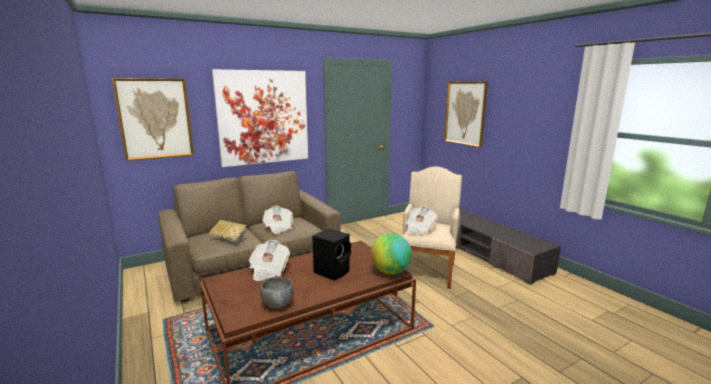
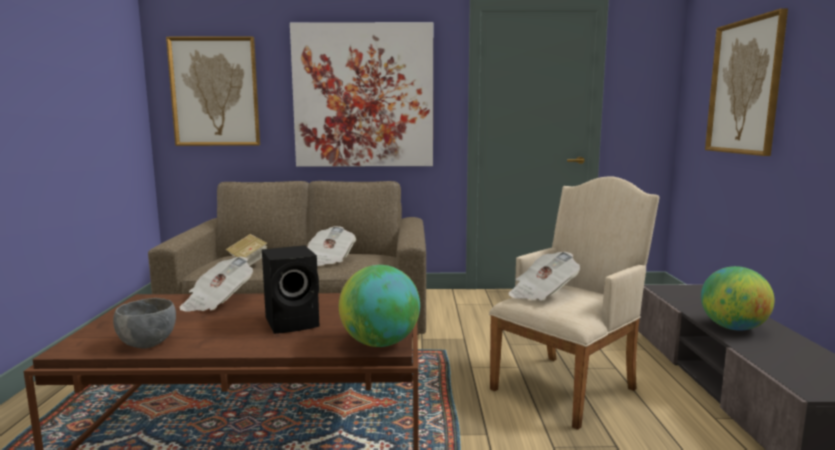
camera: 30 degrees right, 5 degrees down
(485, 228) = (733, 328): none -> globe

